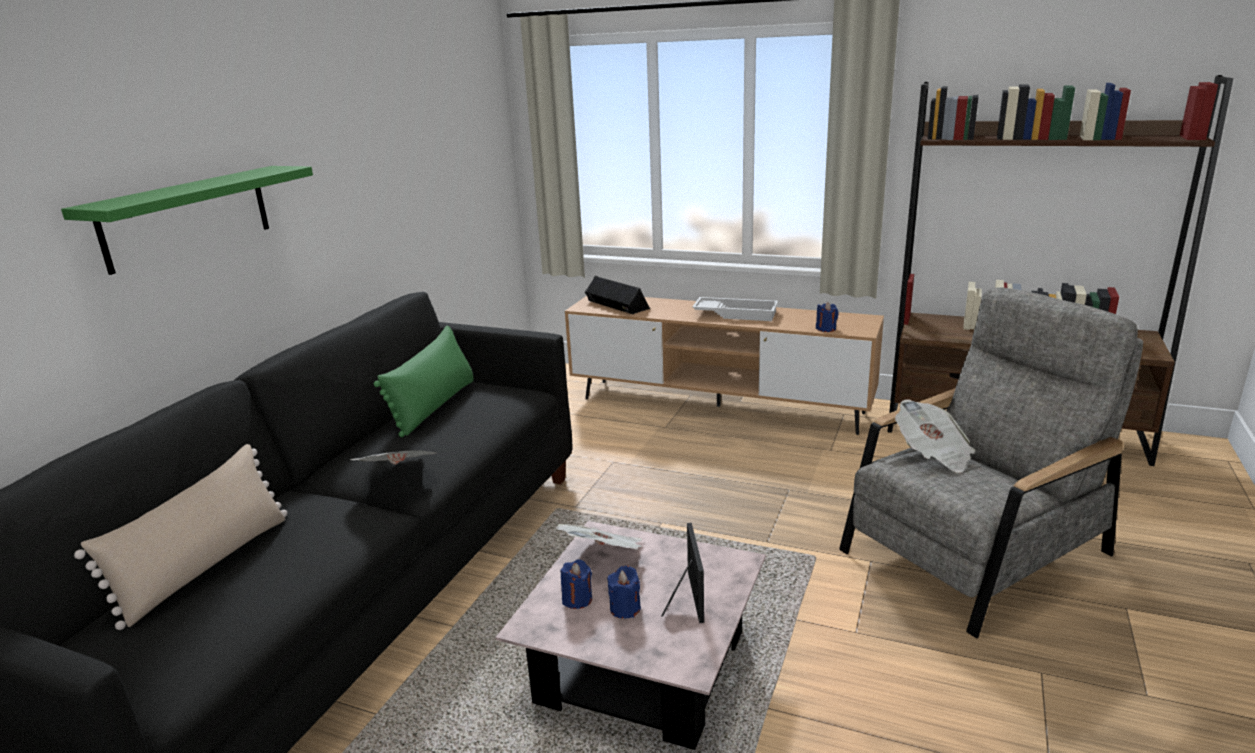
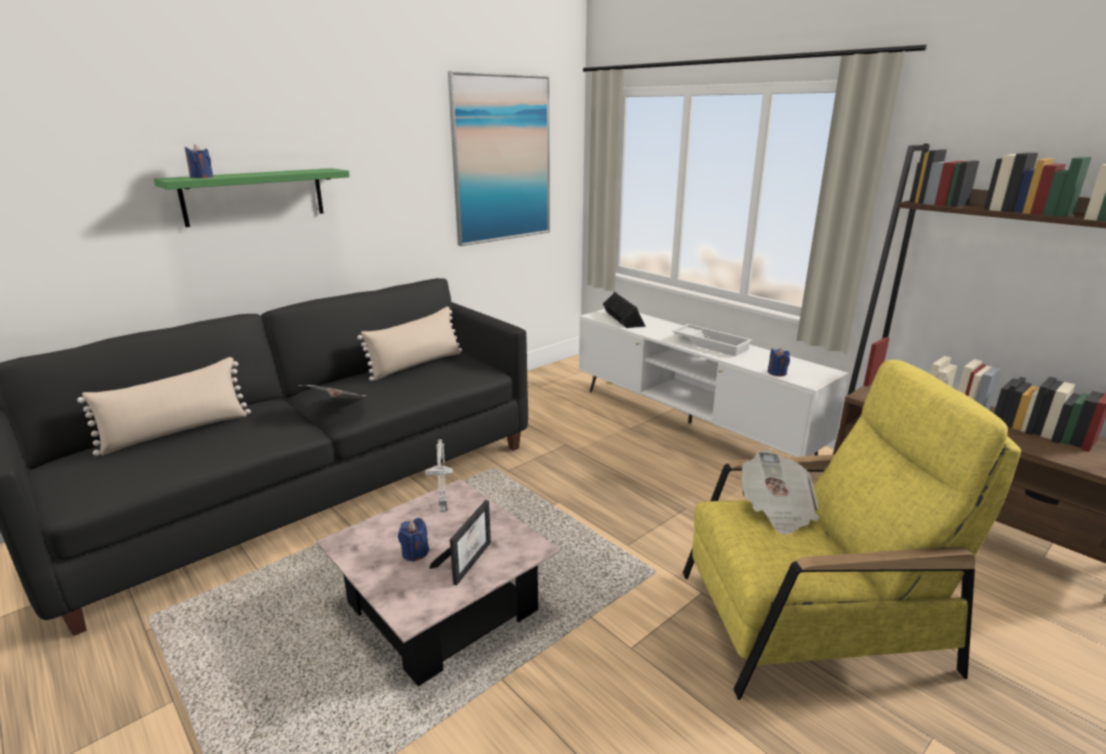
camera: 25 degrees right, 0 degrees up
(434, 406) = (416, 365): green pillow -> beige pillow
(440, 133) = (502, 159): none -> picture
(577, 599) = (391, 534): blue candle -> blue candle (201, 177)
(604, 556) = (443, 509): newspaper -> grey table lamp
(718, 406) = (689, 423): brown tv stand -> white tv stand
(974, 553) = (810, 621): grey armchair -> yellow armchair

